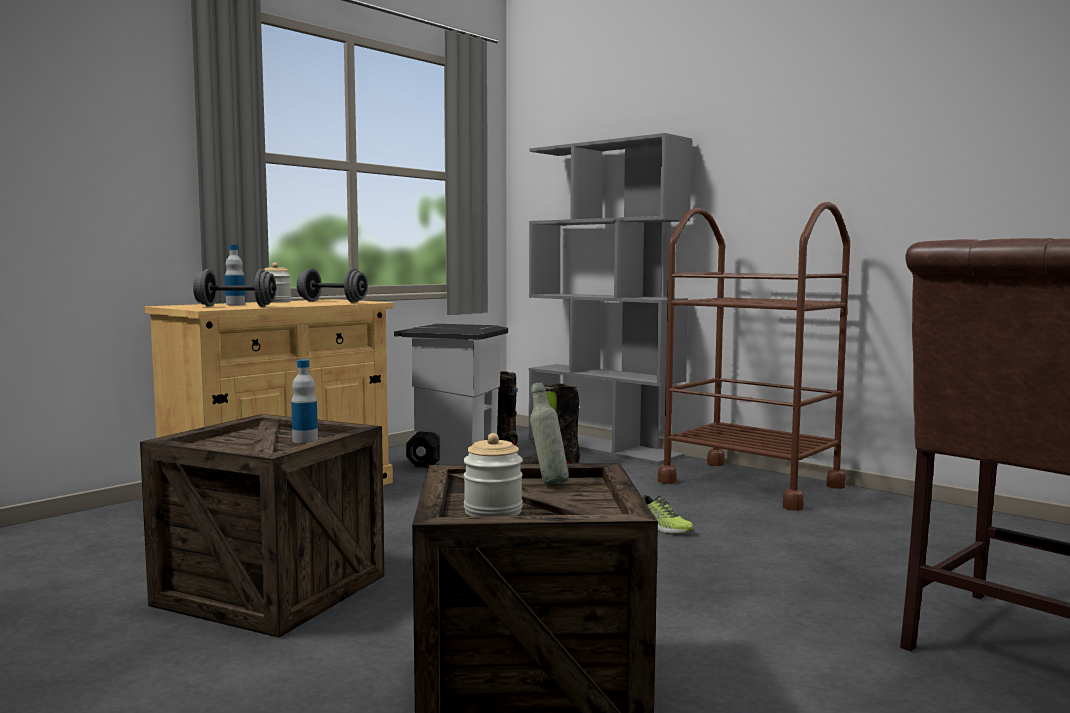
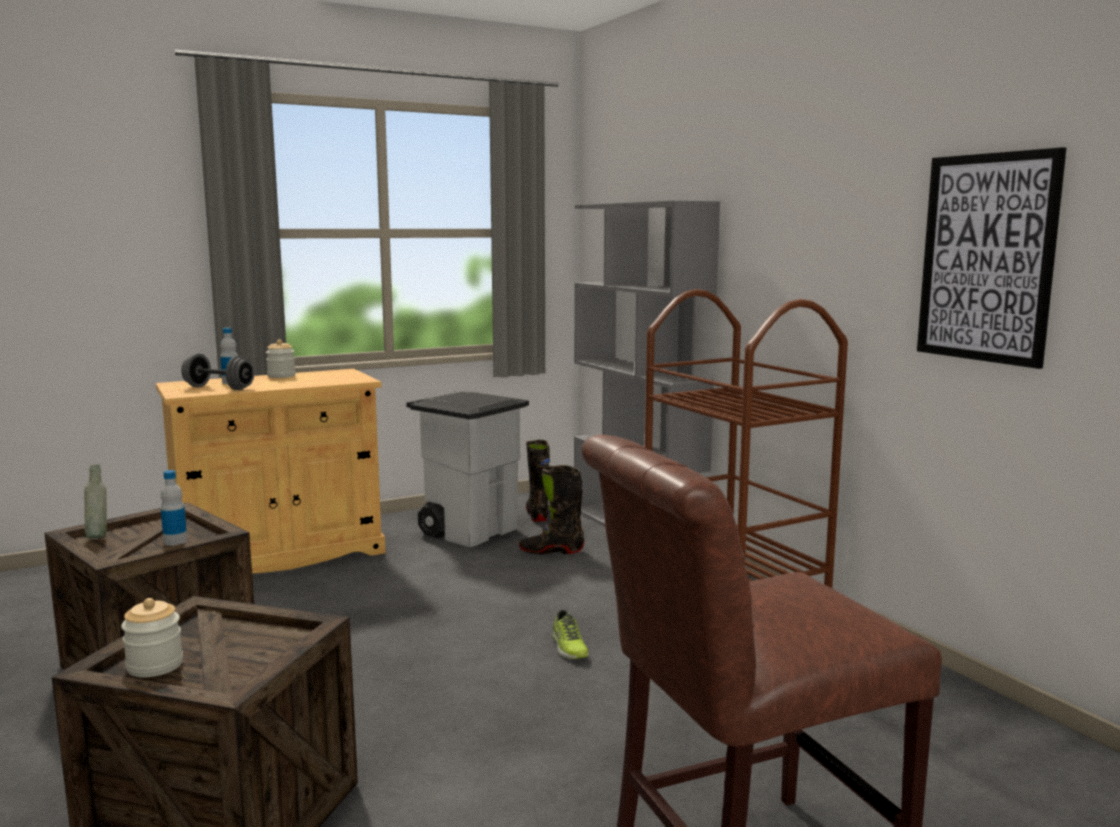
camera: 20 degrees right, 5 degrees up
(332, 302) = (328, 378): grey dumbbell -> none
(548, 483) = (262, 632): grey bottle -> grey bottle (98, 536)
(985, 161) = (986, 258): none -> picture

